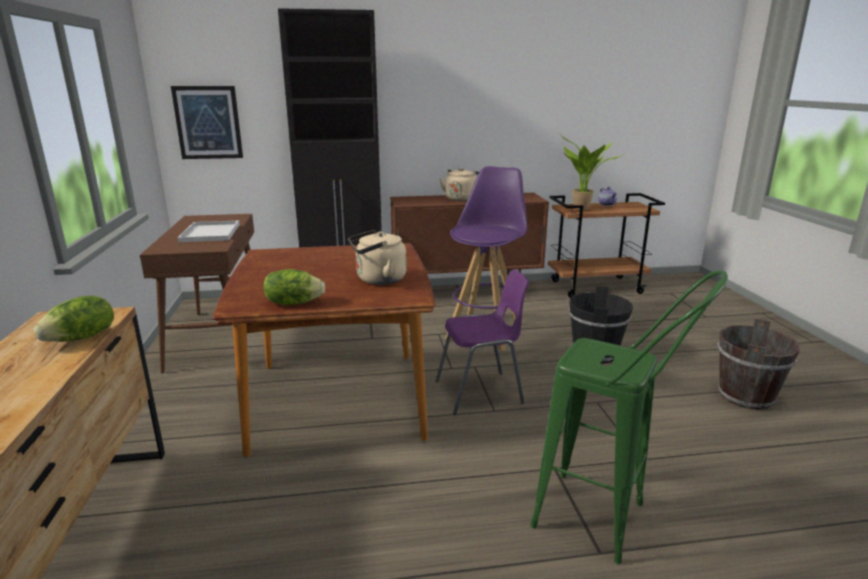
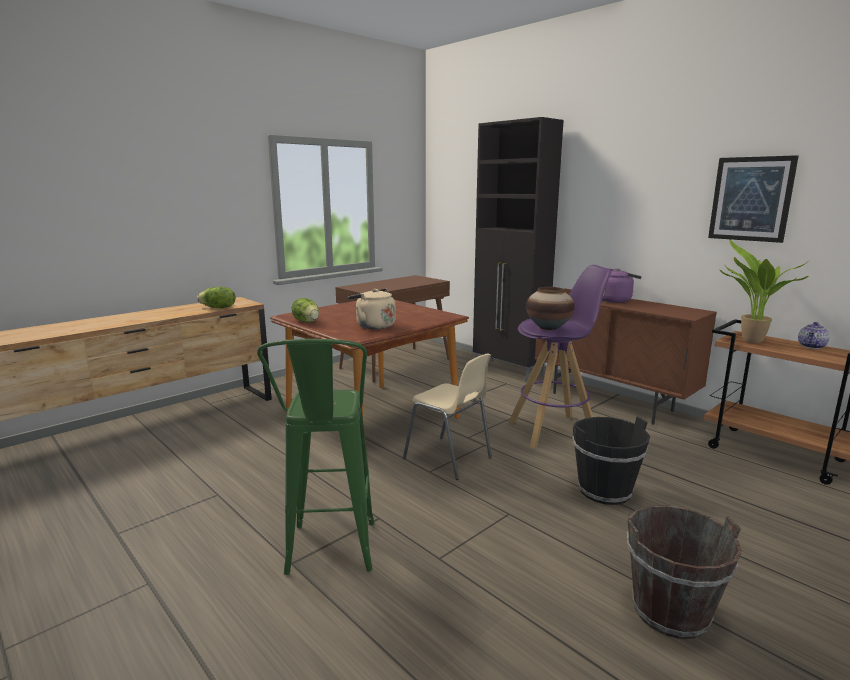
camera: 55 degrees right, 5 degrees down
(208, 122) = (452, 211): picture -> picture (751, 199)
(210, 232) = (394, 285): white tray -> none
(460, 198) = (616, 300): beige kettle -> purple kettle
(481, 392) = (449, 459): purple chair -> beige chair
(493, 233) = (548, 328): none -> vase

